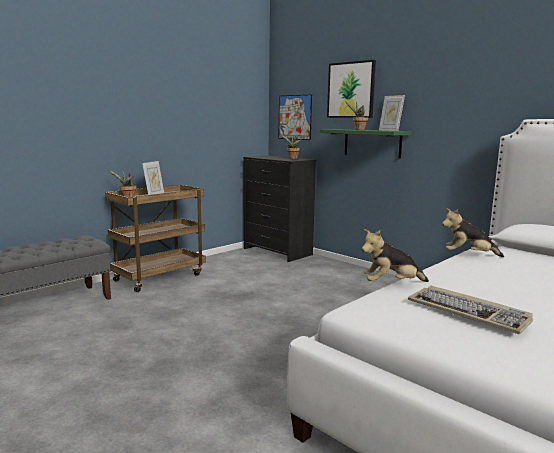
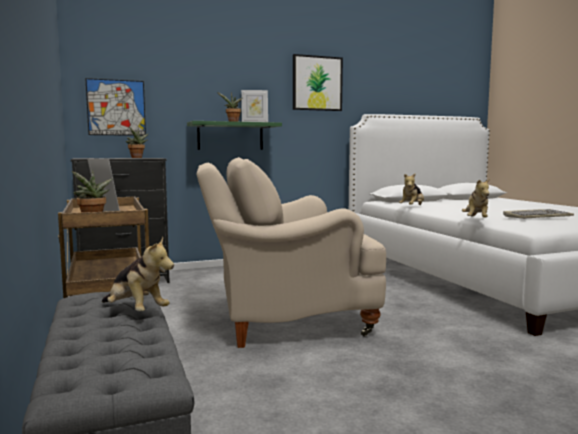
camera: 65 degrees left, 5 degrees down
(57, 248) = (136, 311): none -> plush toy
(240, 309) = (284, 319): none -> beige armchair
(351, 90) = (200, 80): picture -> picture (317, 83)

